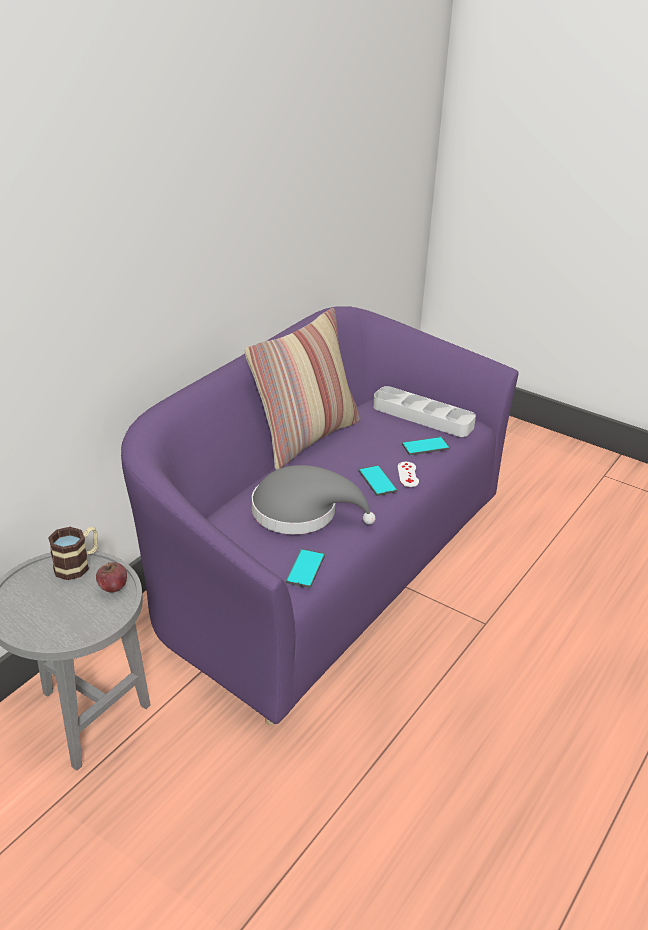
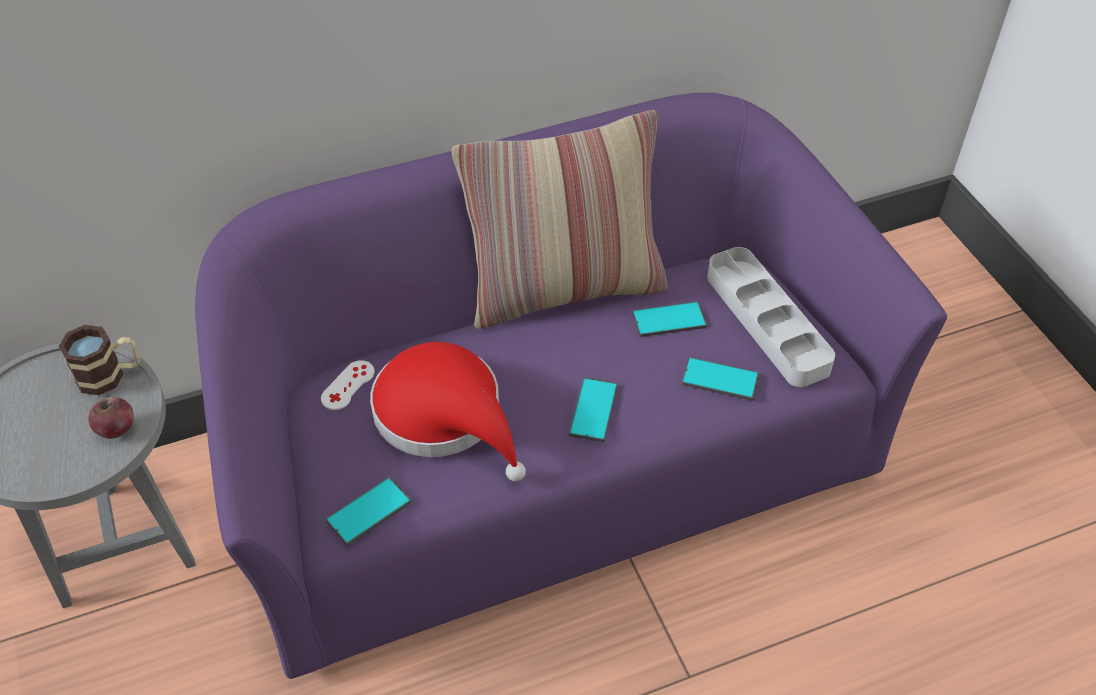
camera: 35 degrees right, 15 degrees up
(302, 512) = (445, 416): grey hat -> red hat
(374, 432) = (669, 320): none -> phone
(408, 474) = (648, 418): white game controller -> white game controller (348, 385)

